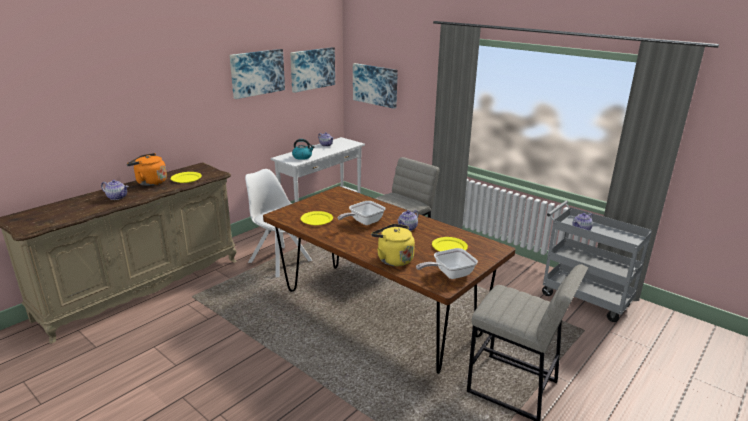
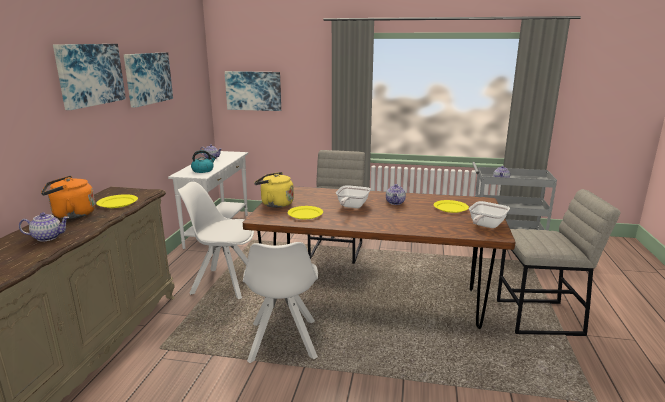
camera: 30 degrees left, 5 degrees down
(271, 322) = (282, 341): none -> white chair
(312, 69) = (189, 77): picture -> picture (90, 74)
(393, 259) = (425, 227): yellow kettle -> yellow kettle (275, 204)

